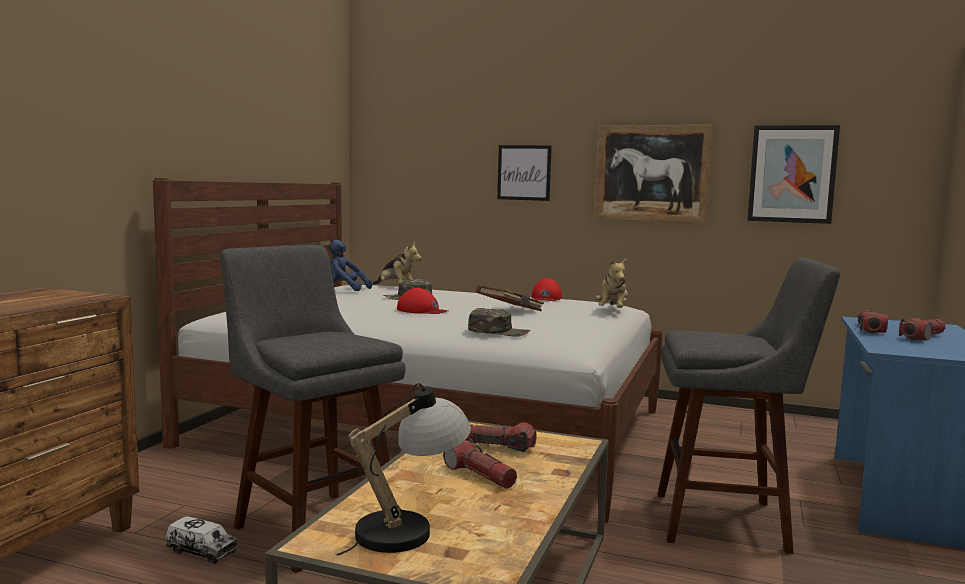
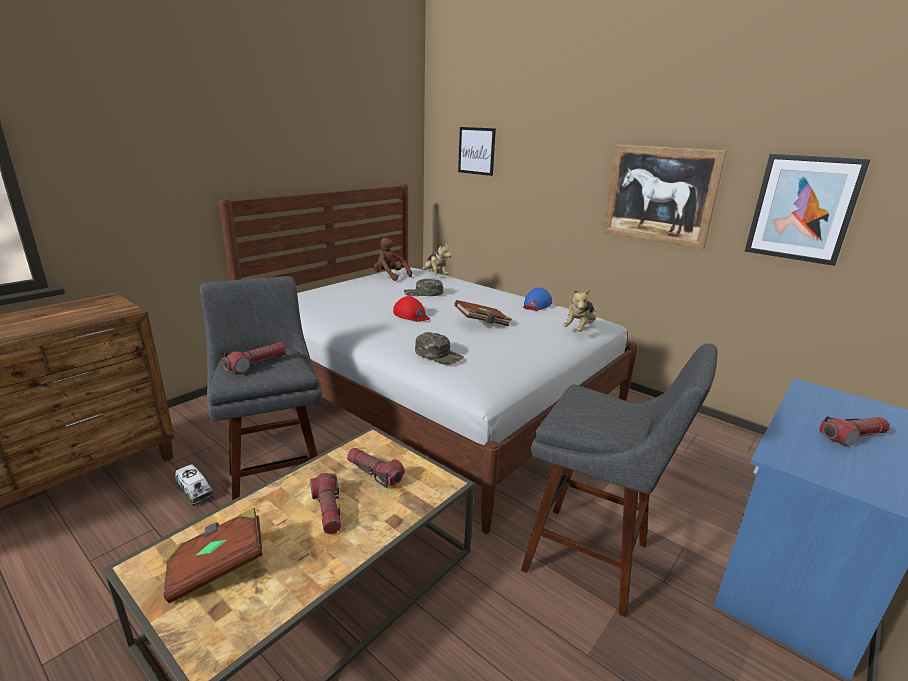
camera: 20 degrees right, 15 degrees up
(344, 289) = (390, 276): blue plush toy -> brown plush toy
(409, 528) = (217, 567): table lamp -> brown book
(524, 172) = (549, 184): picture -> picture (476, 151)
(546, 298) = (536, 305): red cap -> blue cap
(868, 329) = (799, 409): flashlight -> flashlight (256, 364)

